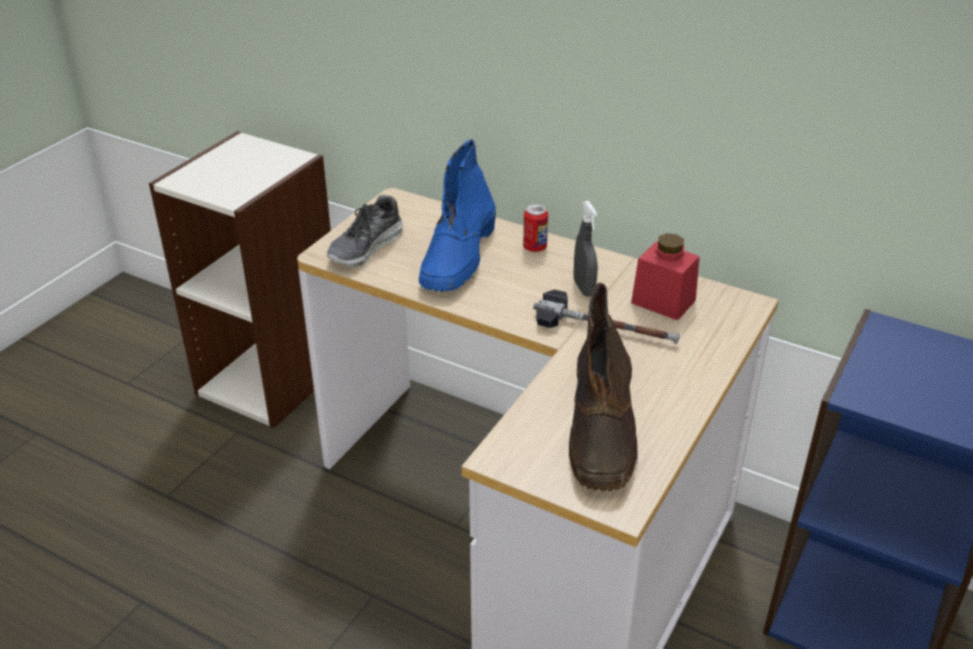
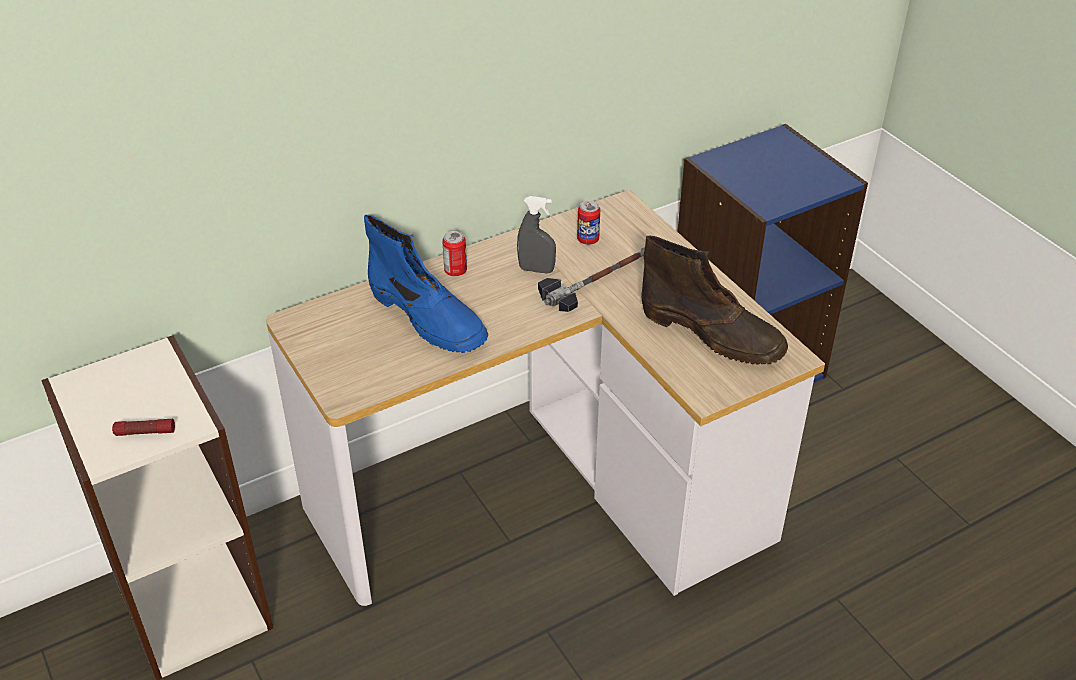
camera: 60 degrees left, 5 degrees up
(211, 185) = (145, 432): none -> flashlight
(366, 247) = (358, 367): shoe -> none
(663, 301) = (588, 240): red jar -> can

